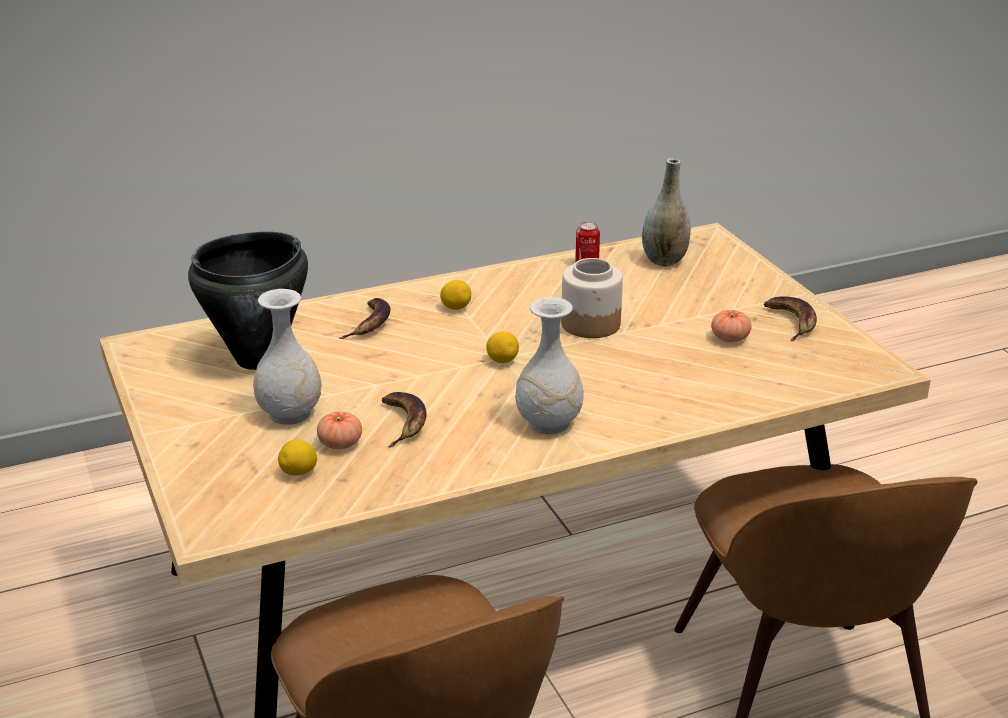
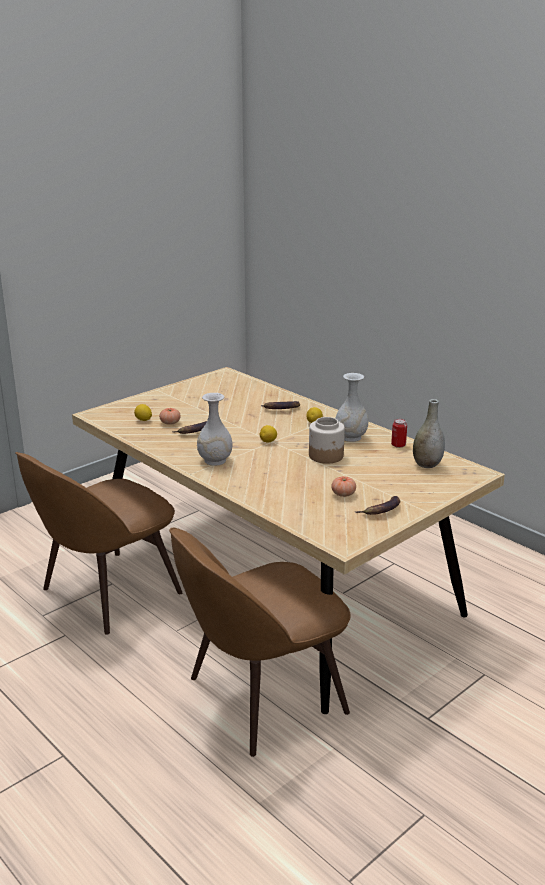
camera: 70 degrees right, 5 degrees down
(259, 359) = (230, 395): black cooking pot -> none
(290, 413) = (188, 409): white vase -> white vase (351, 437)

